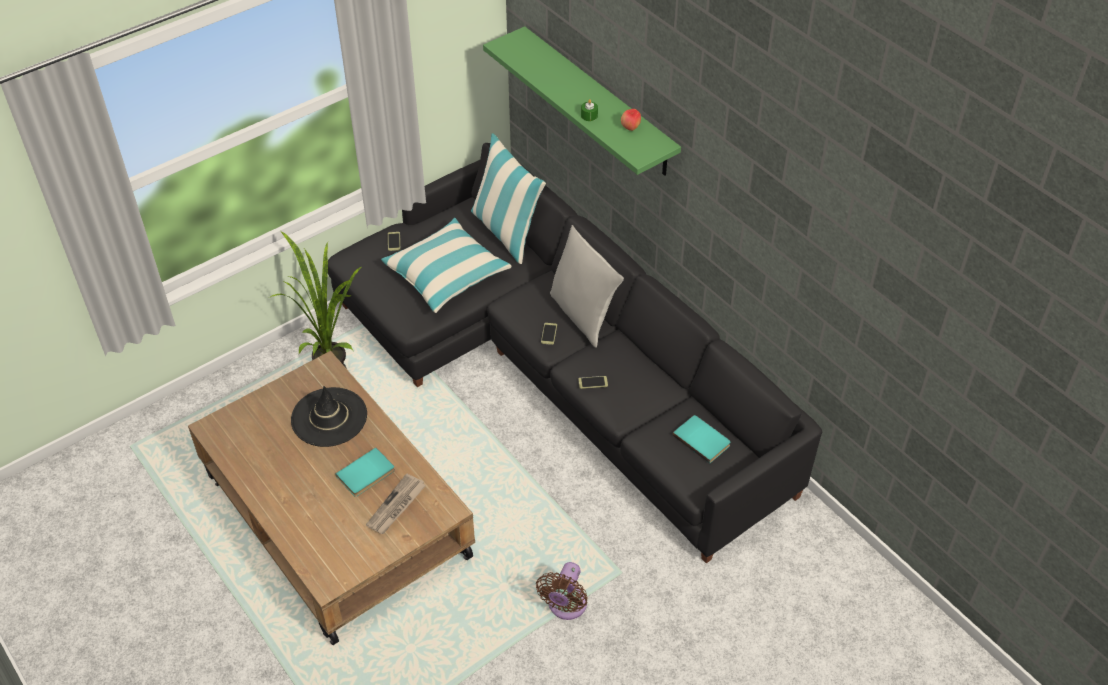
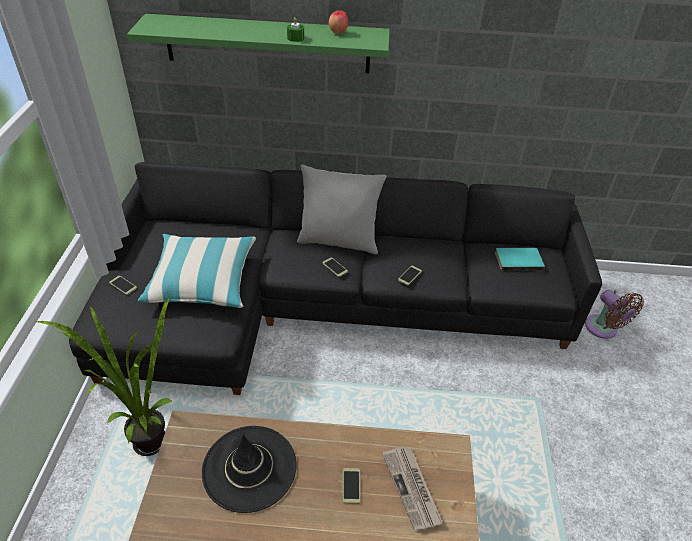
camera: 50 degrees left, 5 degrees down
(367, 474) = (351, 486): turquoise book -> phone
(506, 232) = (208, 225): pillow -> none
(565, 606) = (547, 454): brown fan -> brown fan (603, 329)

